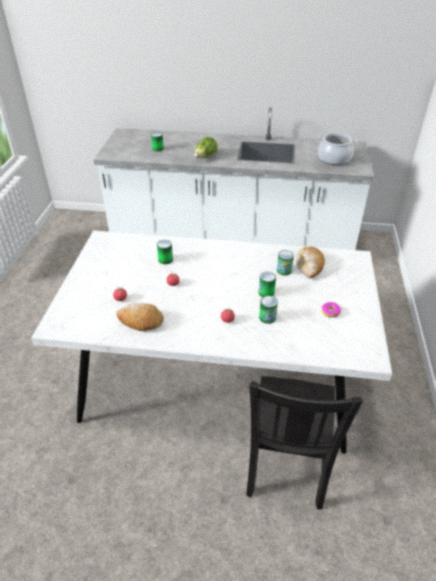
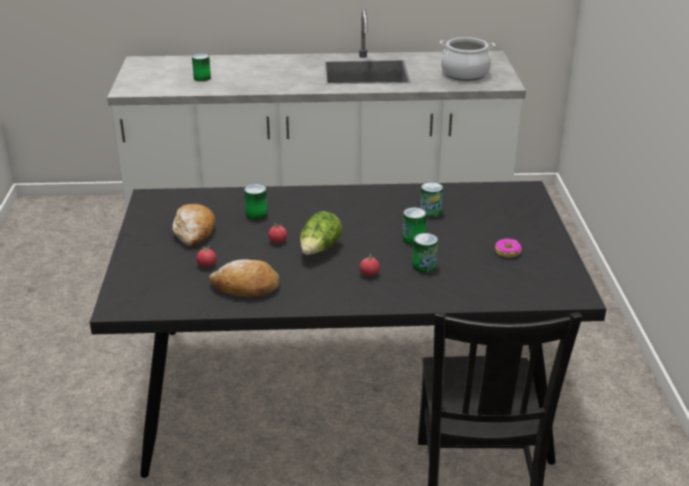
camera: 10 degrees left, 10 degrees down
(205, 156) = (277, 83): lettuce -> lettuce (319, 249)
(216, 376) = (342, 392): white dining table -> black dining table
(309, 266) = (464, 204): bread -> bread (194, 232)

